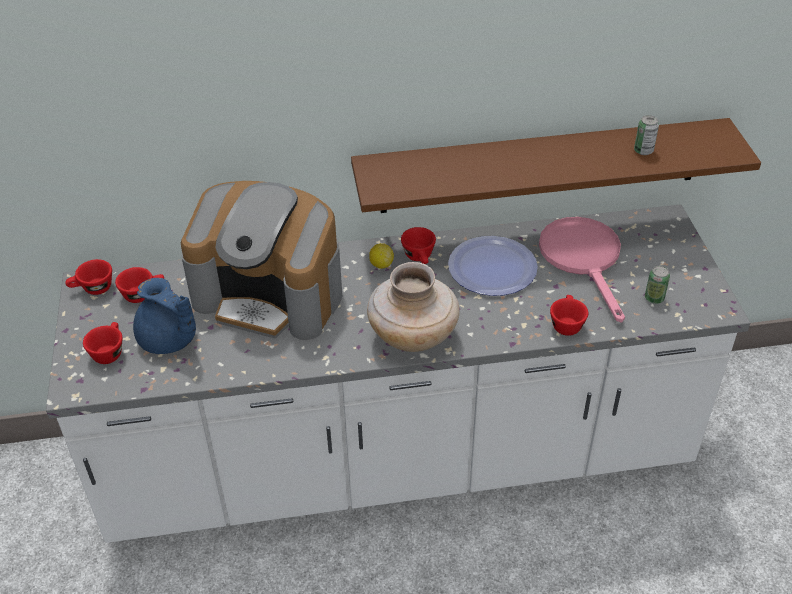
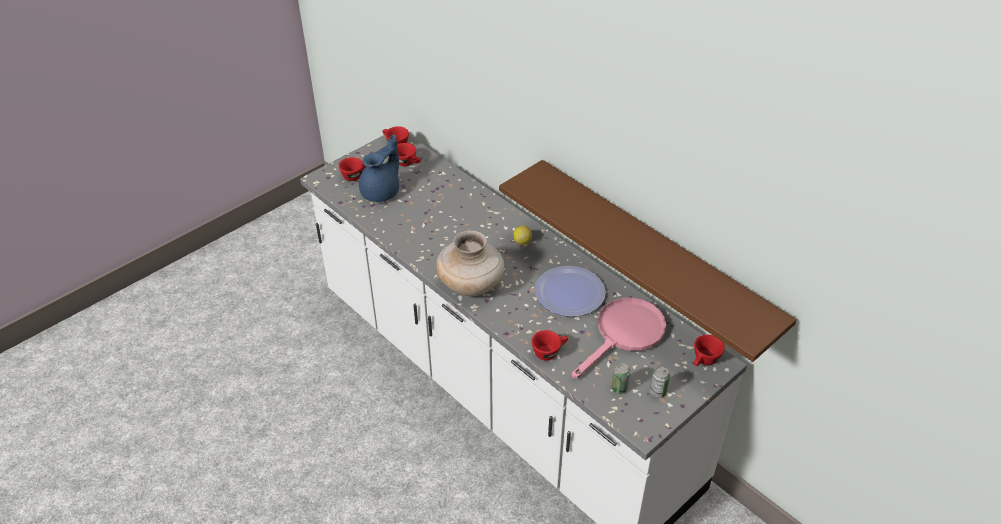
camera: 55 degrees right, 0 degrees up
(169, 340) = (382, 192): blue teapot -> blue teapot turned 150 degrees counterclockwise
(271, 295) = (452, 210): coffee machine -> none
(420, 258) = (545, 255): red cup -> red cup (704, 361)
(643, 151) = (695, 286): can -> can (658, 392)

